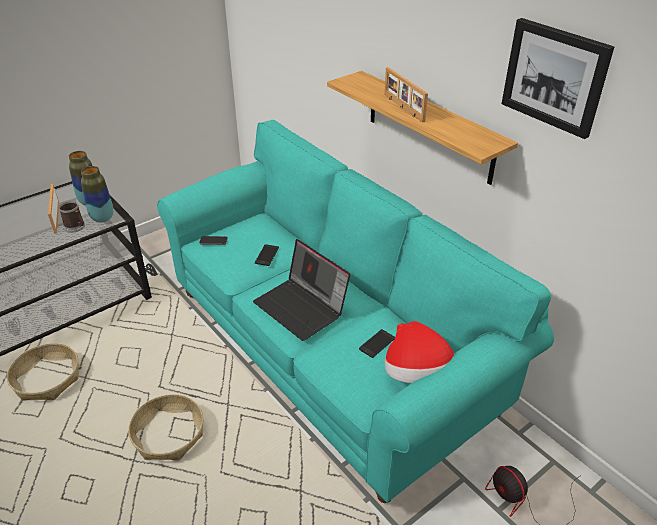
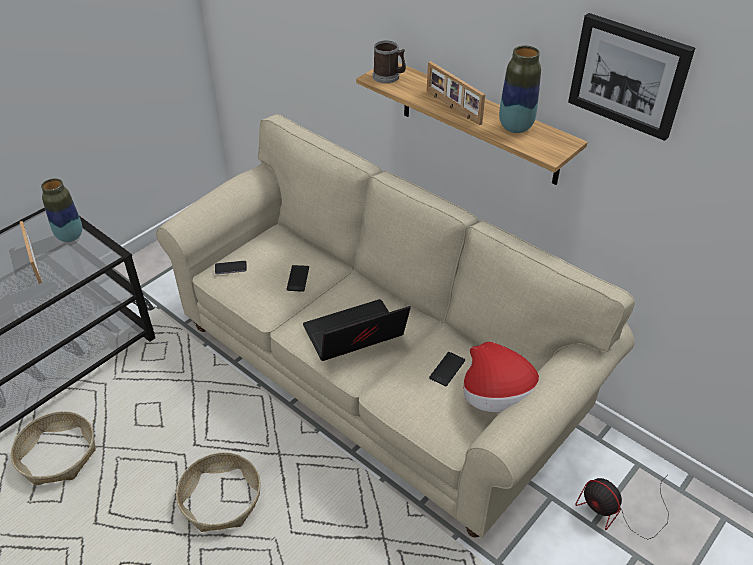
camera: 10 degrees left, 5 degrees up
(76, 227) = (63, 272): mug -> mug (389, 77)
(102, 218) = (92, 256): vase -> vase (515, 127)
(302, 307) = (354, 337): laptop -> laptop turned 120 degrees clockwise
(329, 350) = (377, 374): turquoise sofa -> beige sofa

